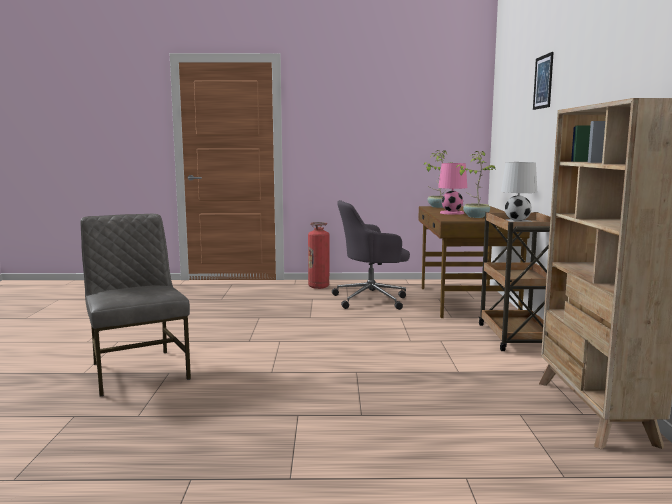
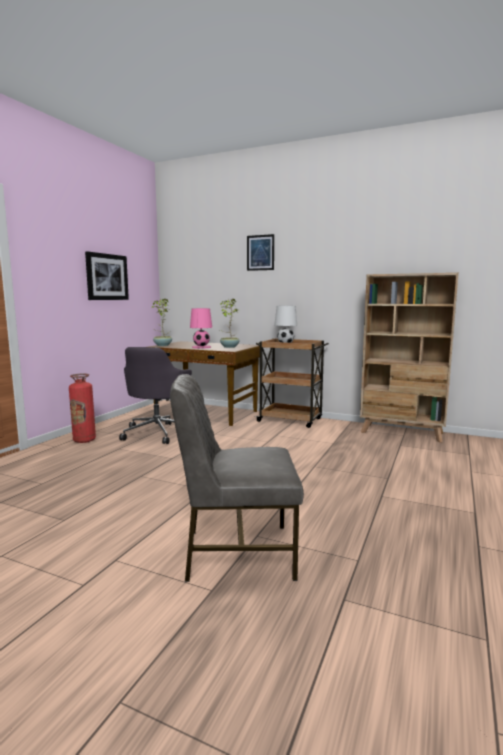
camera: 65 degrees left, 0 degrees up
(396, 126) = (107, 277): none -> picture

